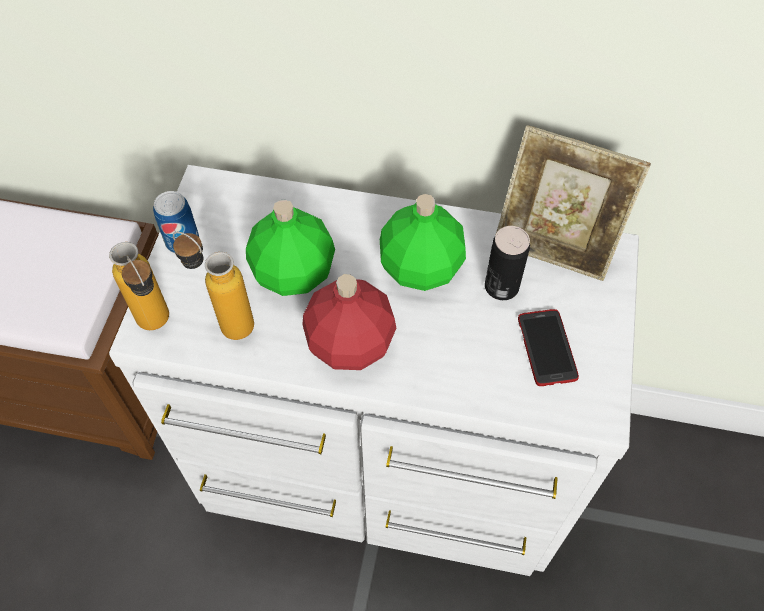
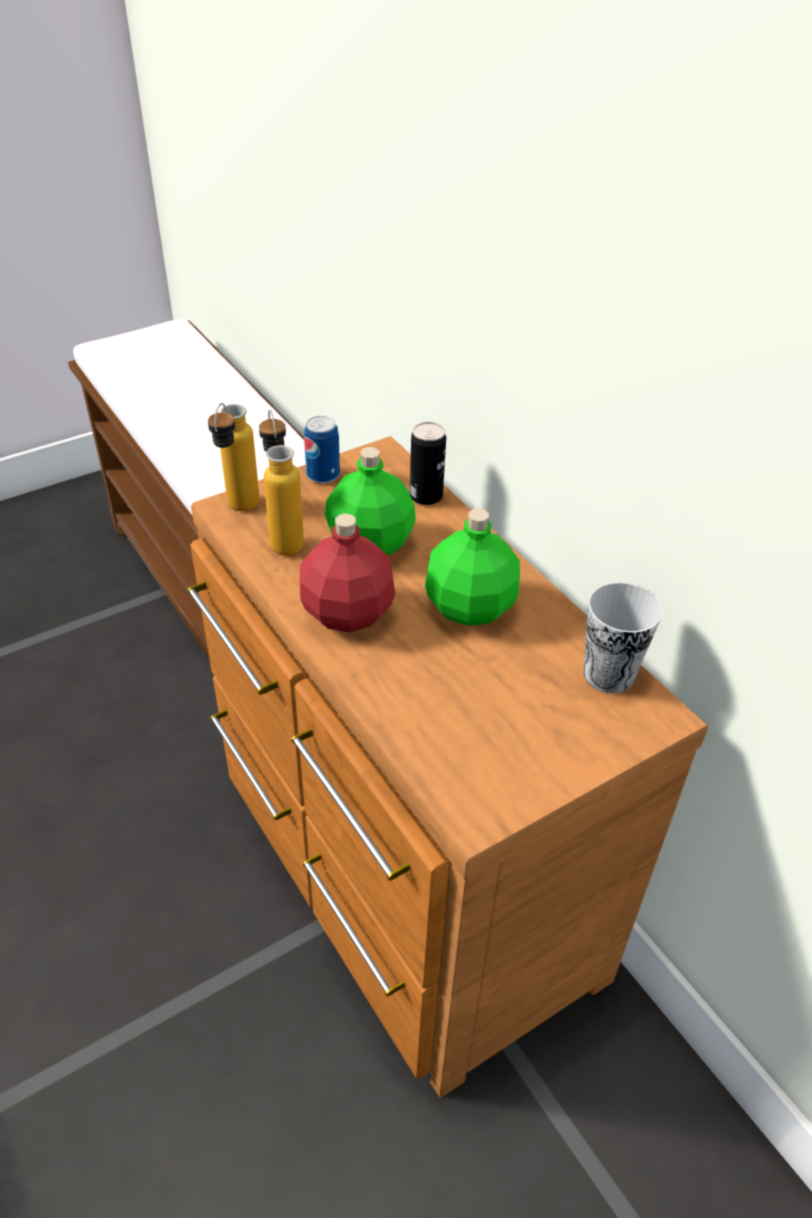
camera: 45 degrees right, 15 degrees down
(385, 466) = (401, 876): white dresser -> brown dresser
(501, 286) = (519, 666): can -> can (426, 496)
(547, 348) = (497, 735): phone -> none
(554, 246) = (608, 674): picture frame -> cup

